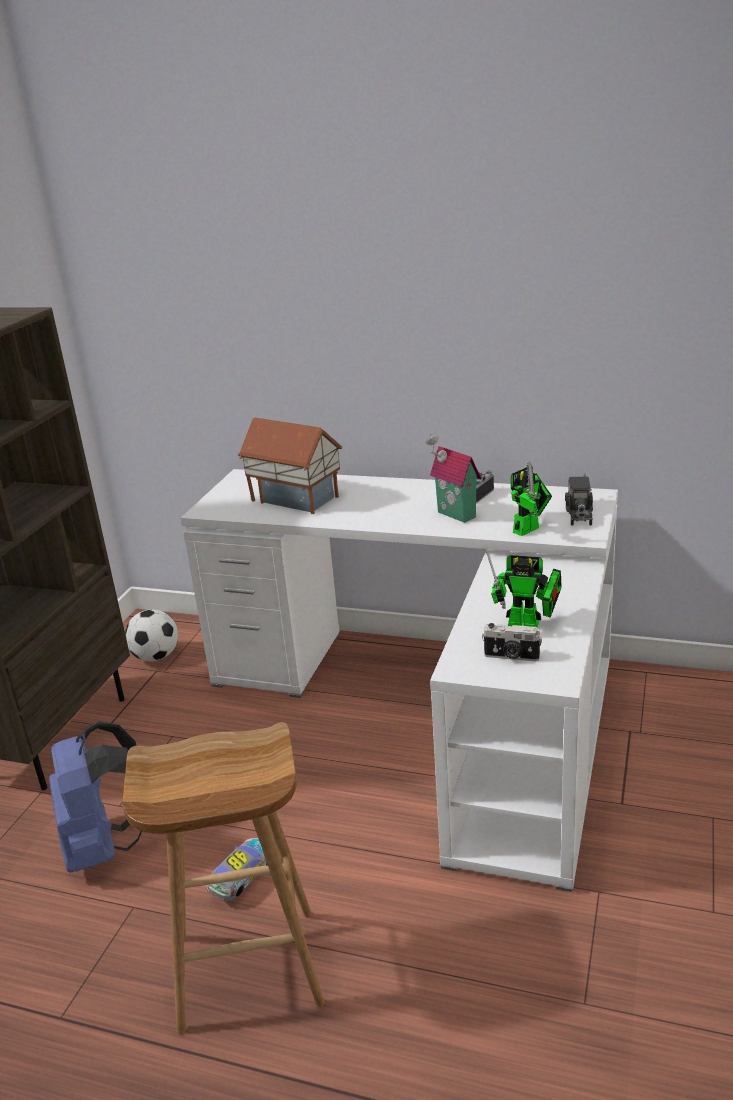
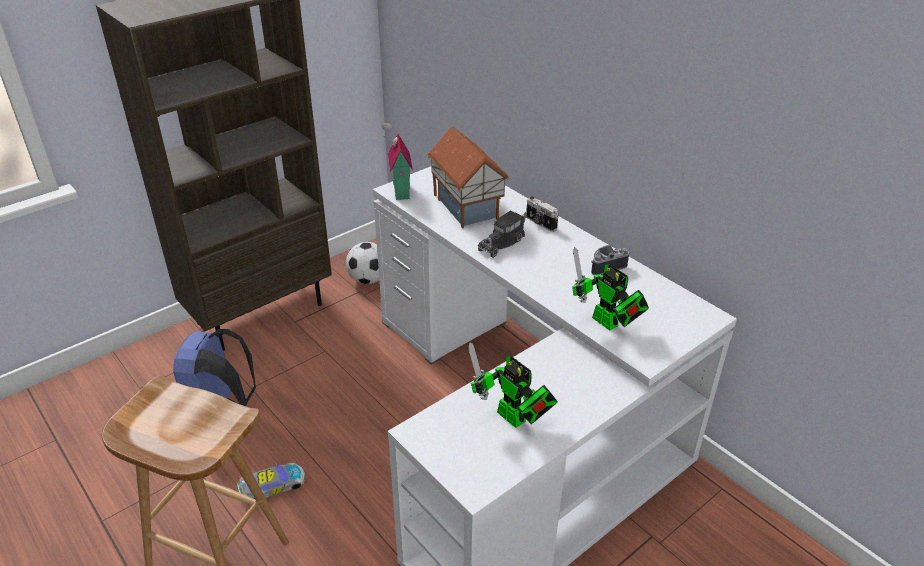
camera: 30 degrees right, 10 degrees up
(454, 515) = (564, 280): toy house -> toy house (399, 191)
(511, 657) = (466, 444): camera -> camera (540, 223)
(529, 528) = (608, 324): toy robot -> toy robot turned 60 degrees clockwise
(579, 512) = (671, 327): toy truck -> toy truck (502, 243)

